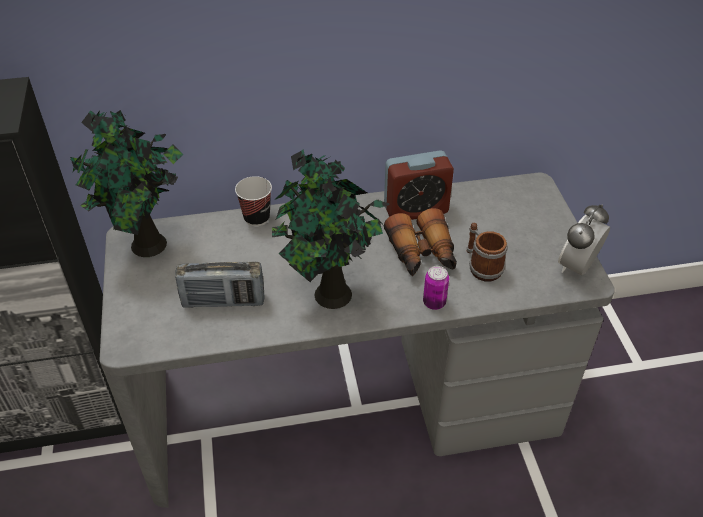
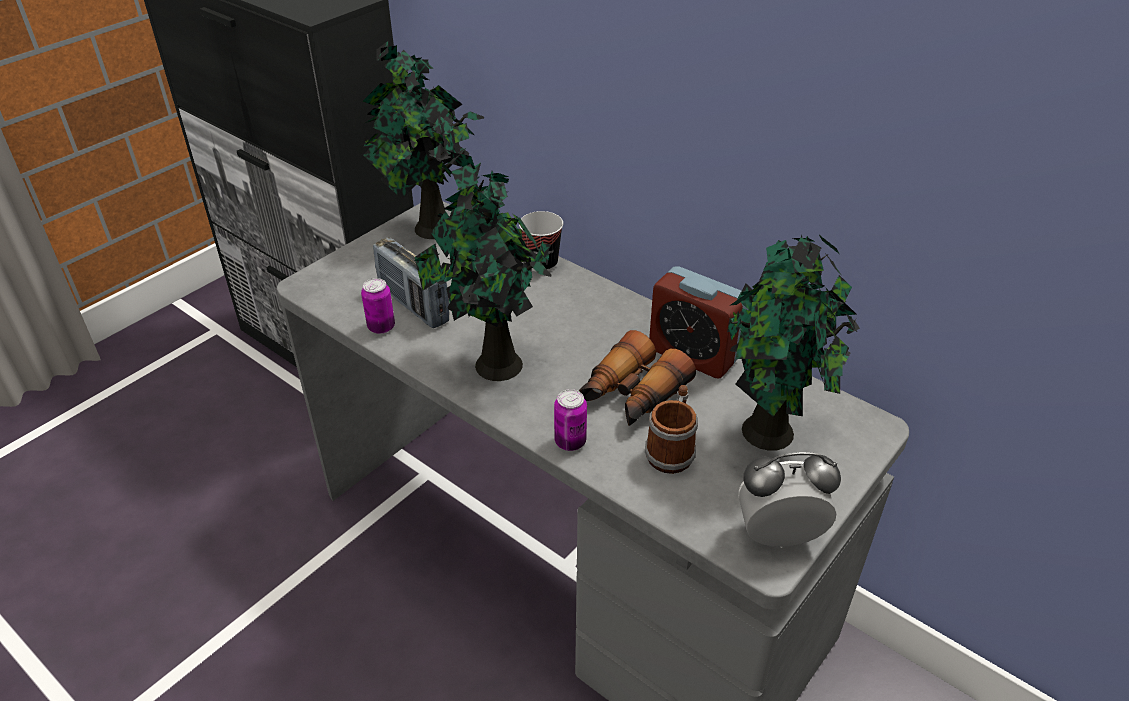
camera: 50 degrees right, 5 degrees down
(227, 330) = (381, 327): none -> can
(506, 223) = (769, 435): none -> potted plant

